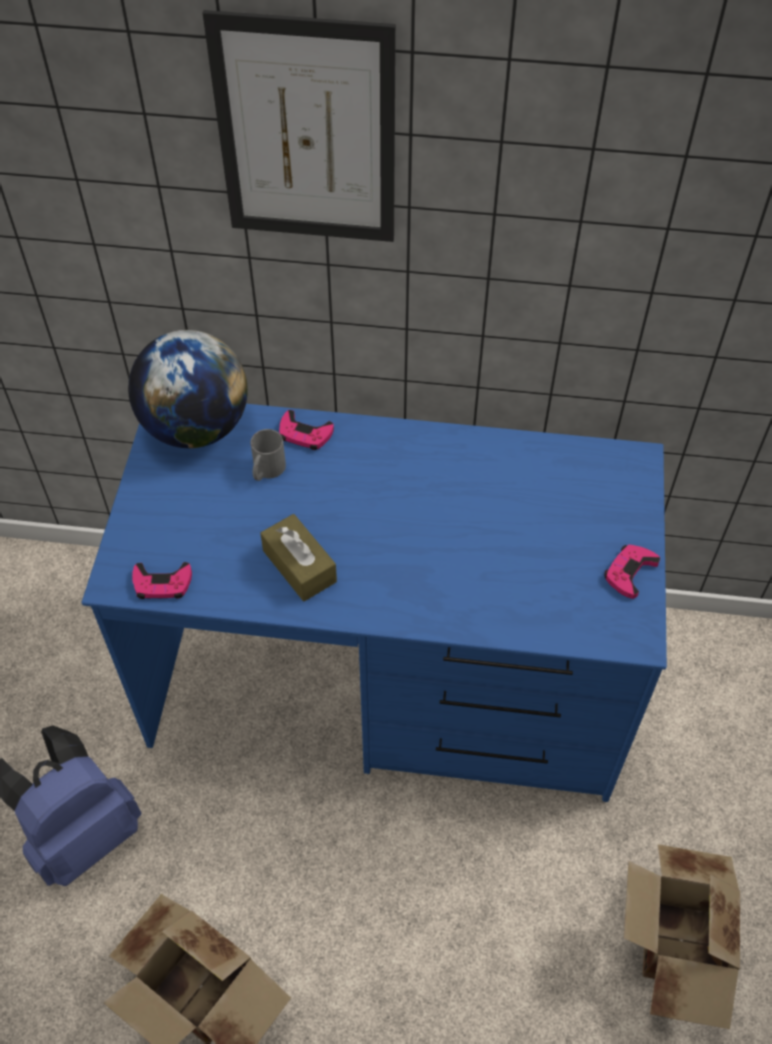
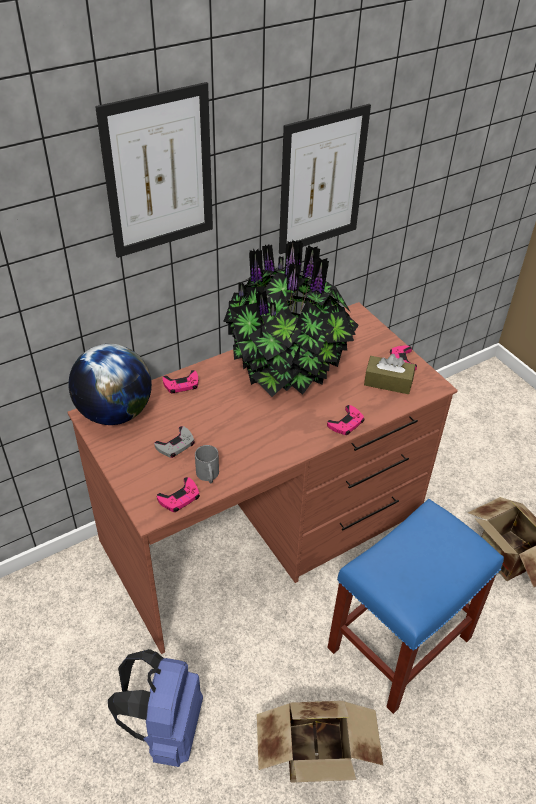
camera: 40 degrees left, 10 degrees down
(222, 512) = (176, 445): none -> grey game controller
(266, 470) = (179, 412): grey mug -> grey mug (208, 476)
(299, 566) = (246, 446): brown tissue box -> brown tissue box (388, 382)
(388, 679) = (264, 529): blue desk -> brown desk
(417, 944) = (398, 645): none -> blue stool
(454, 615) = (346, 423): none -> pink game controller
(457, 490) = (288, 368): none -> potted plant
(611, 237) = (322, 181): none -> picture

